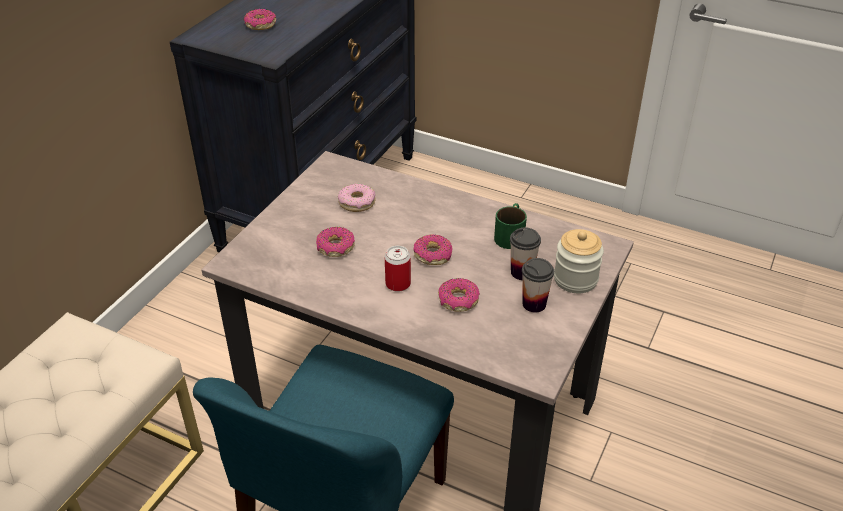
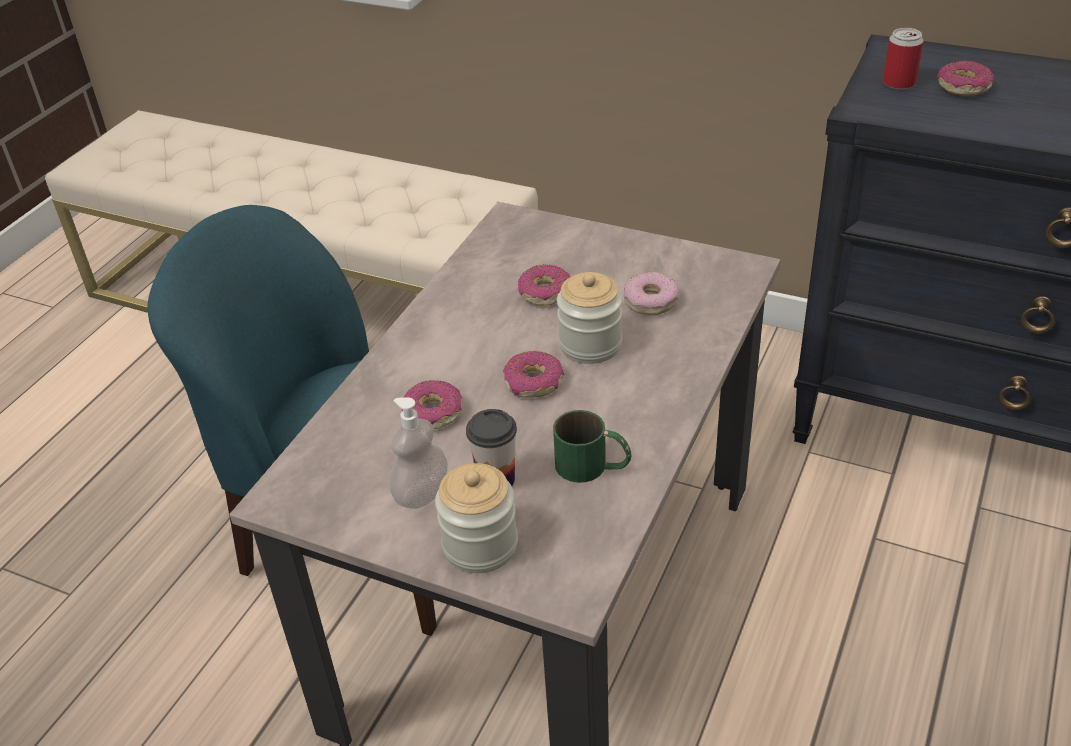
camera: 90 degrees right, 0 degrees up
(398, 230) = (590, 345): none -> jar
(398, 284) = (469, 354): can -> can (898, 83)
(534, 304) = (421, 493): cup -> soap dispenser

